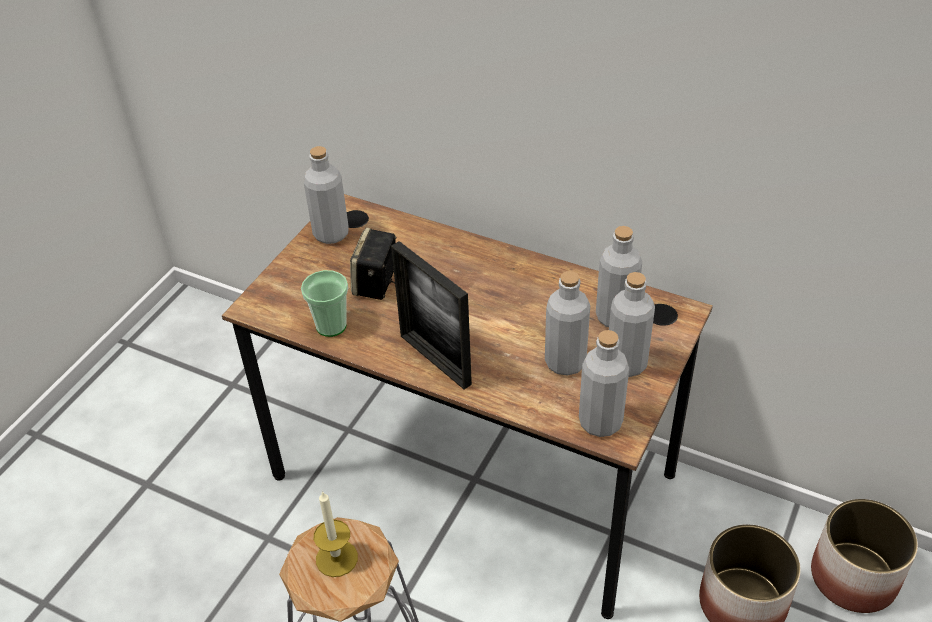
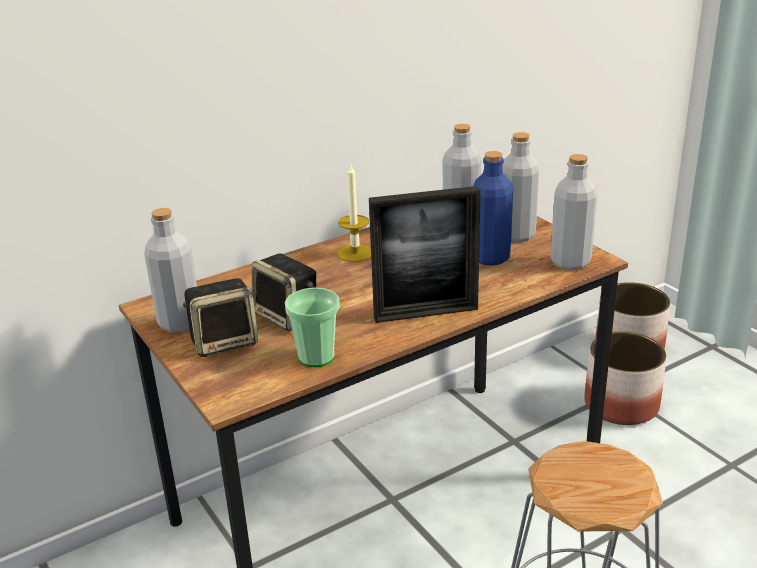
camera: 60 degrees left, 15 degrees down
(321, 269) = (225, 342): none -> speaker
(336, 558) = (587, 478): candle -> candle (355, 253)
(565, 362) = (490, 257): grey bottle -> blue bottle

